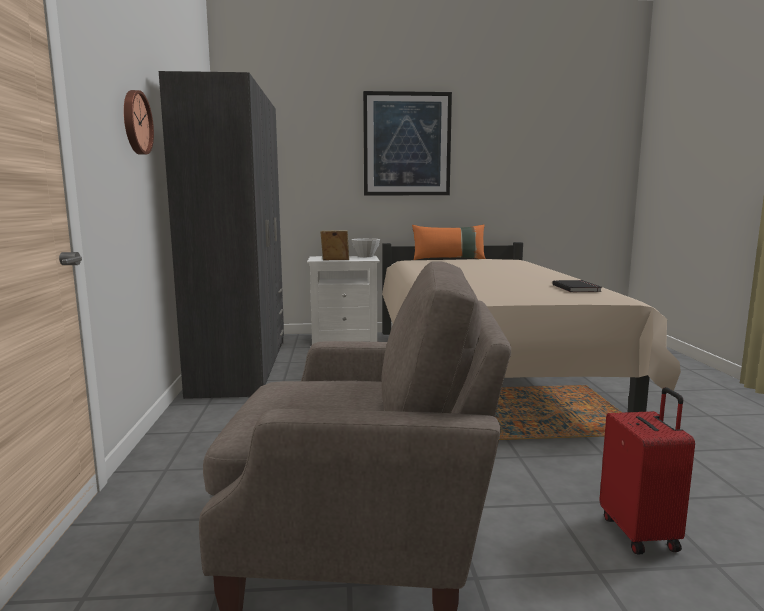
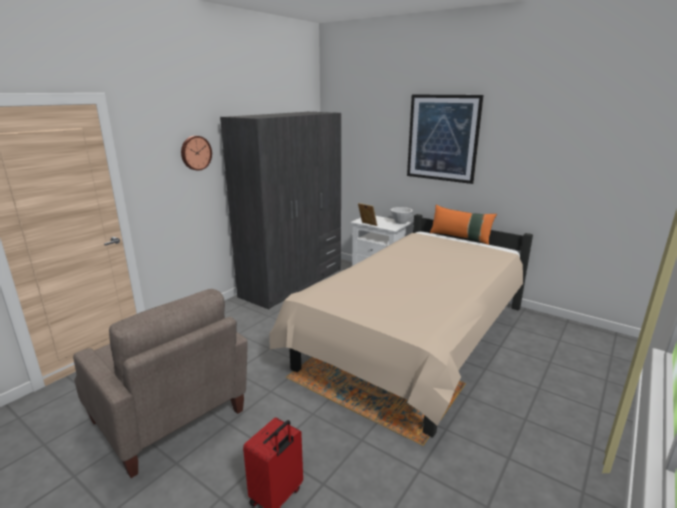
camera: 40 degrees right, 10 degrees up
(577, 288) = (424, 311): black book -> none

